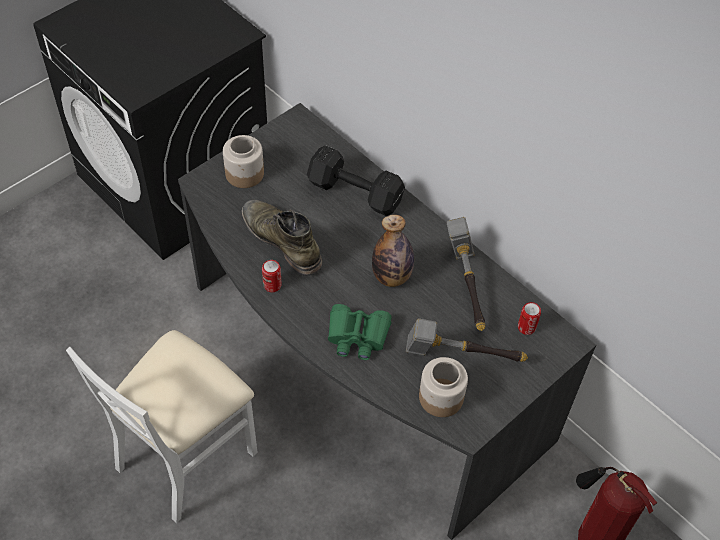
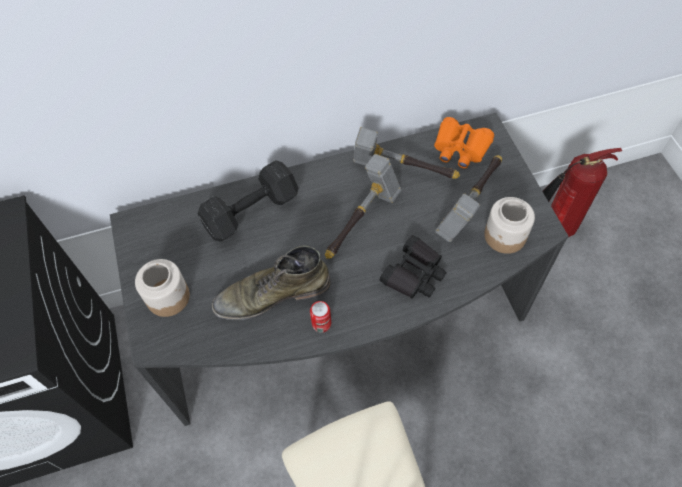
camera: 60 degrees left, 5 degrees up
(357, 336) = (414, 274): green binoculars -> black binoculars
(391, 277) = (362, 221): bottle -> hammer
(526, 327) = (460, 148): can -> orange binoculars

